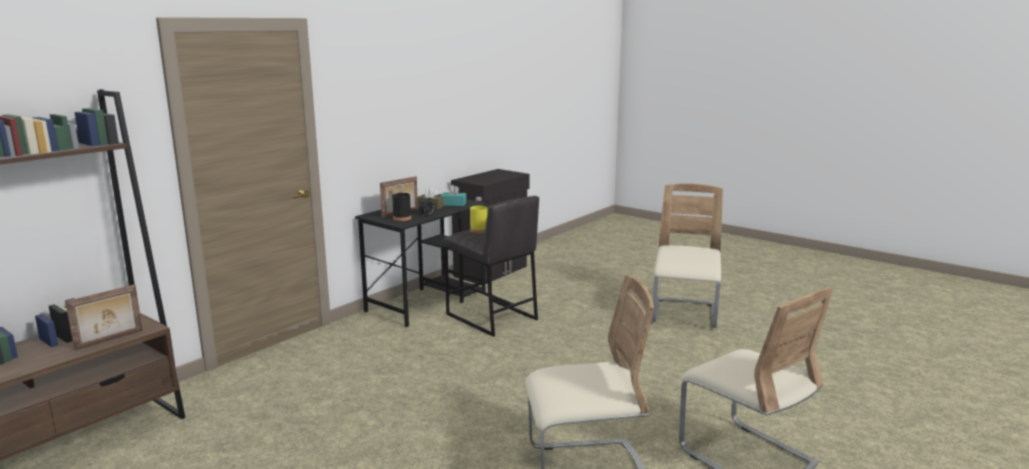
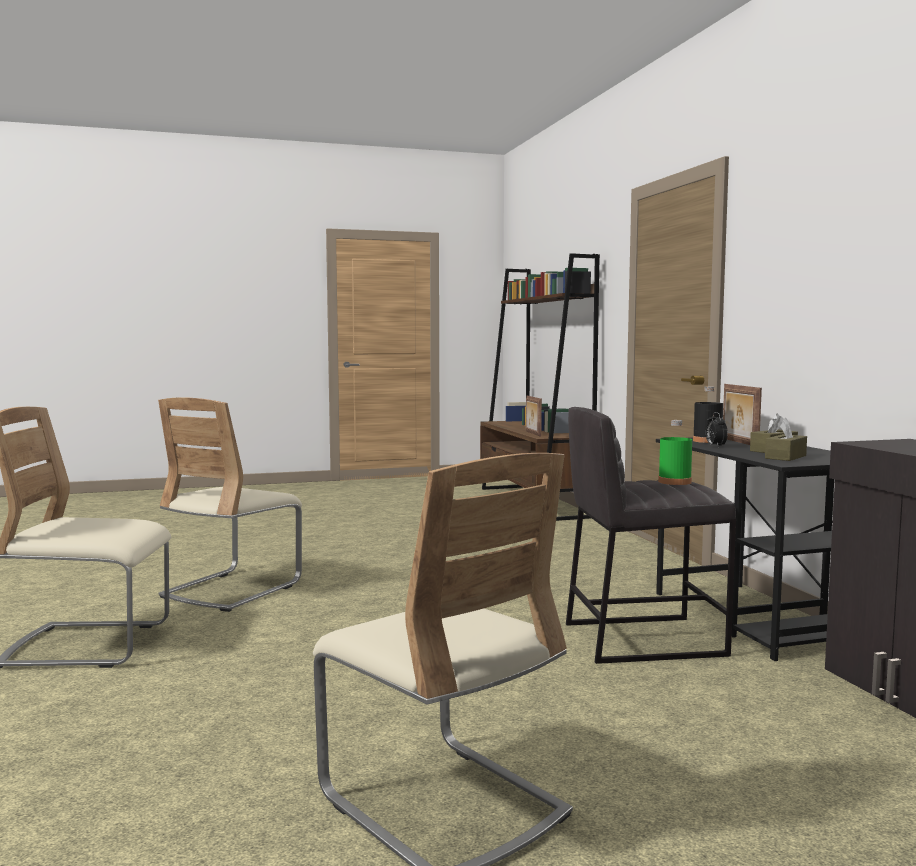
camera: 125 degrees right, 10 degrees down
(453, 204) = (785, 457): turquoise tissue box -> brown tissue box
(479, 230) = (674, 482): yellow bottle -> green bottle

